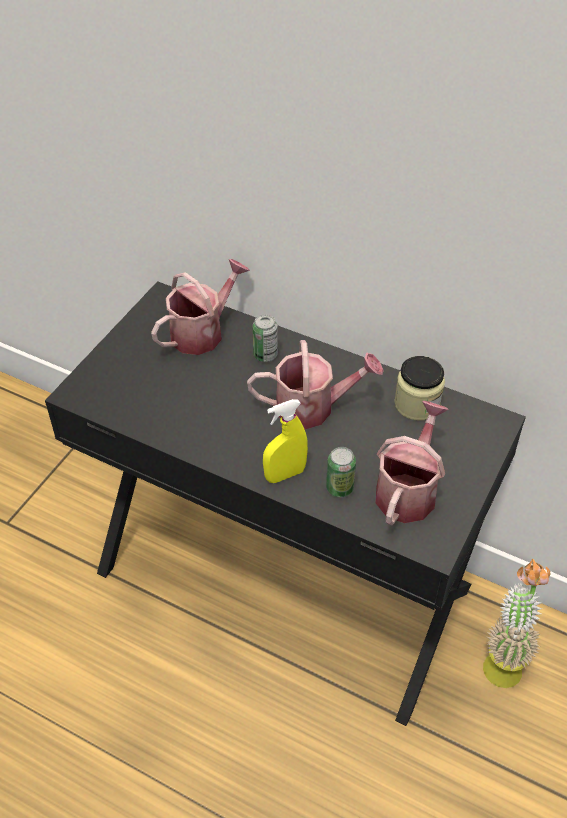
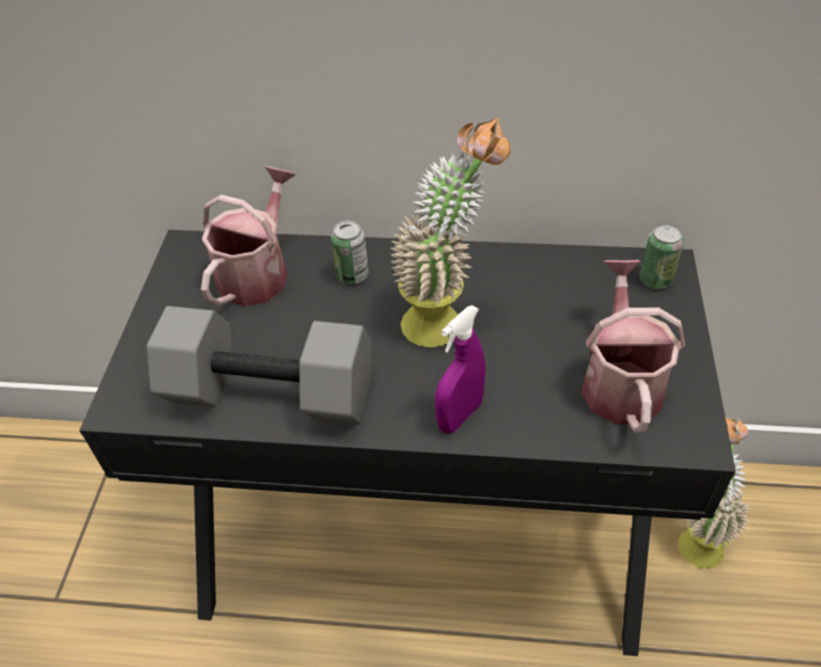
camera: 20 degrees left, 0 degrees up
(173, 416) = (273, 390): none -> grey dumbbell
(285, 474) = (460, 415): yellow spray bottle -> purple spray bottle
(313, 407) = (446, 319): watering can -> potted plant
(339, 488) = (537, 408): can -> can (655, 280)
(417, 404) = (566, 275): jar -> none

